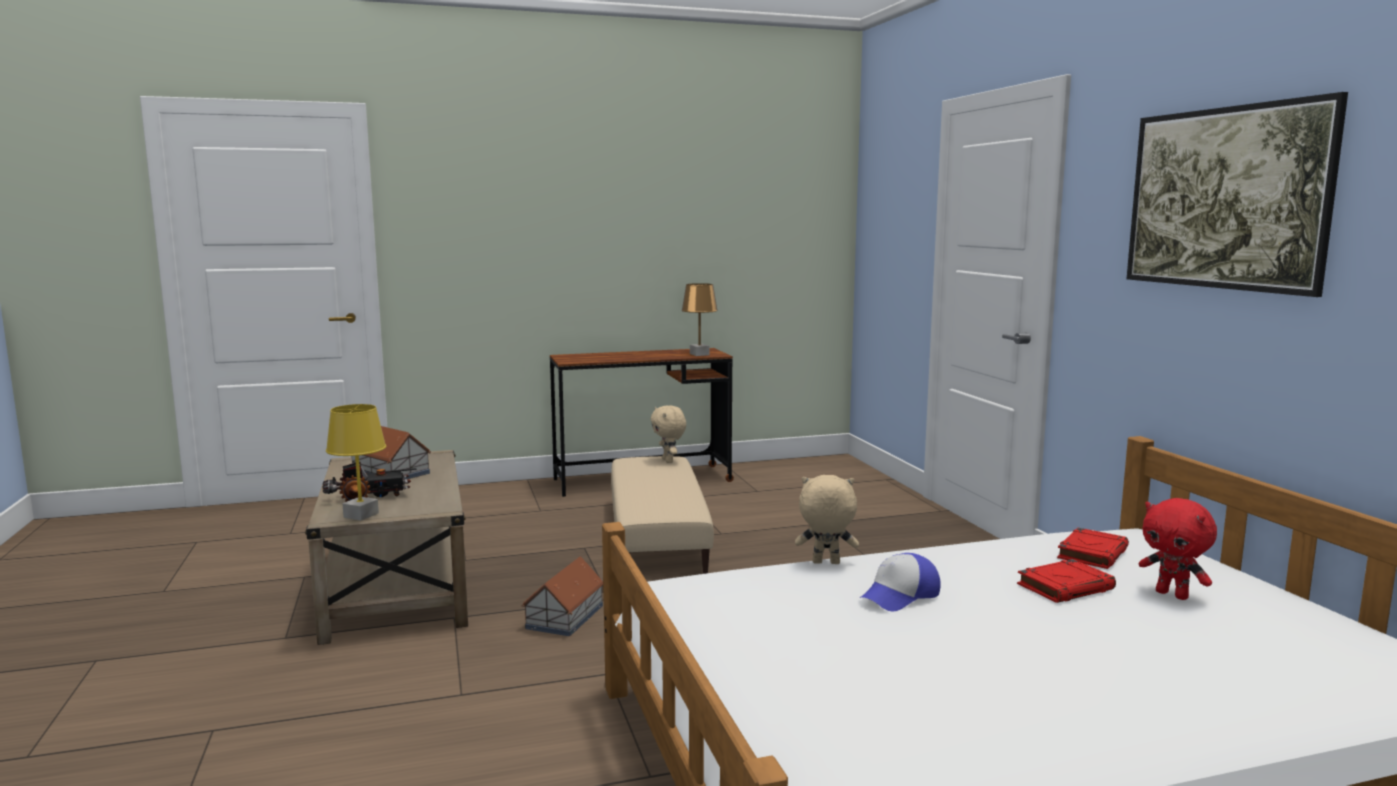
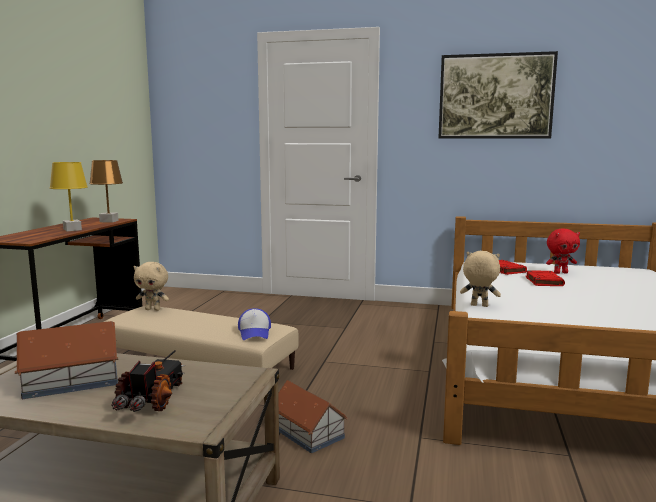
camera: 60 degrees left, 0 degrees up
(361, 515) = (216, 410): yellow table lamp -> yellow table lamp (73, 230)
(825, 563) = (479, 306): beige plush toy -> beige plush toy turned 75 degrees clockwise
(900, 596) = (540, 303): cap -> cap (255, 332)

